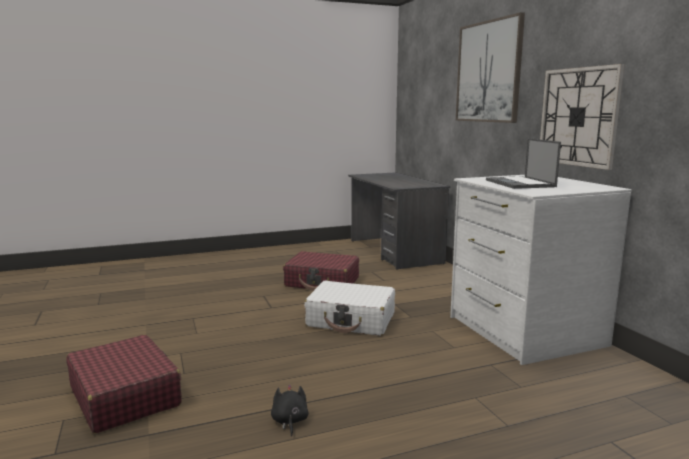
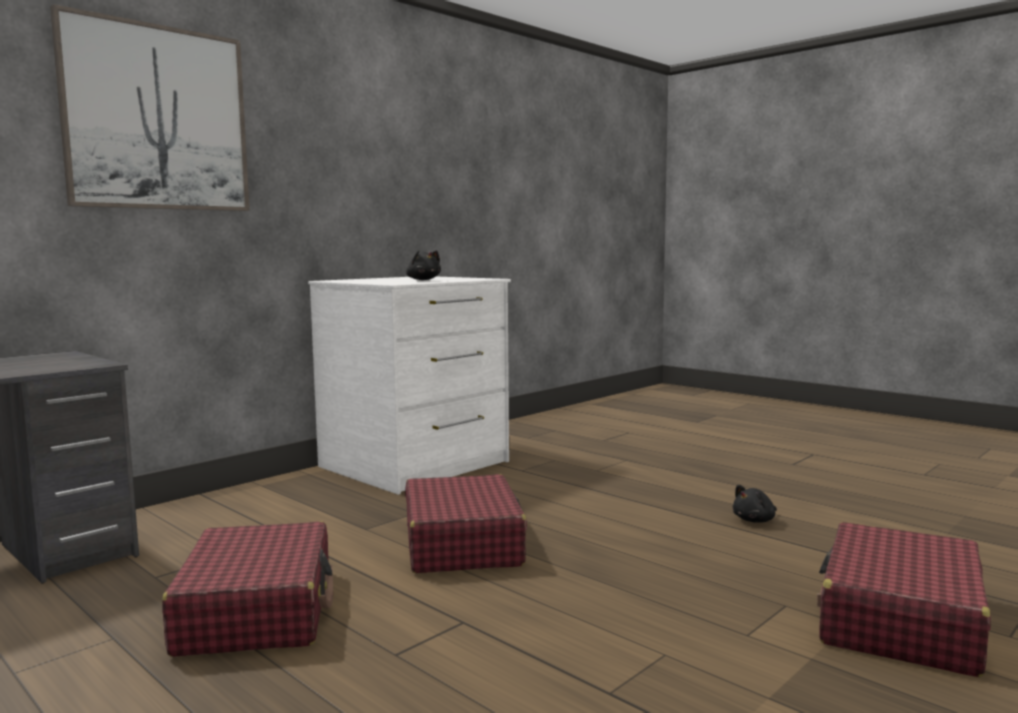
camera: 115 degrees left, 5 degrees down
(351, 320) = (462, 544): white suitcase -> red suitcase
(520, 183) = (423, 280): laptop -> black plush toy
(578, 117) = (350, 204): wall clock -> none

